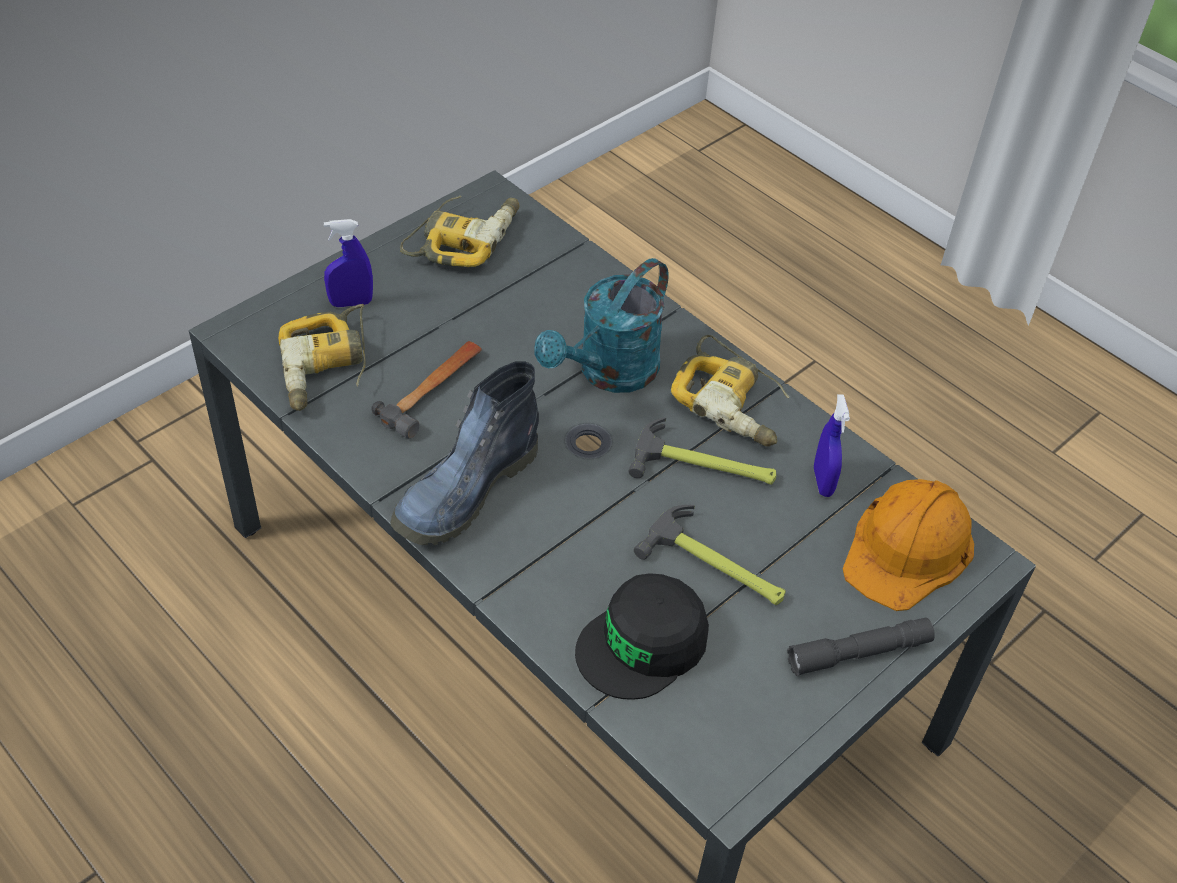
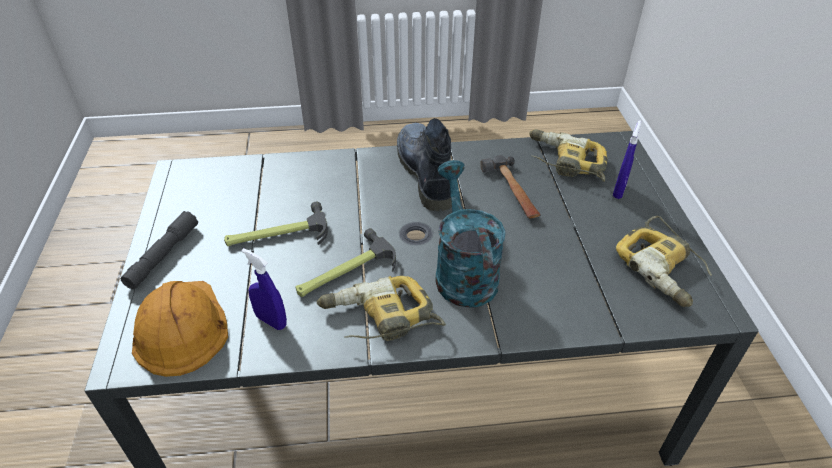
camera: 130 degrees right, 5 degrees down
(643, 644) = (270, 185): black cap -> none

